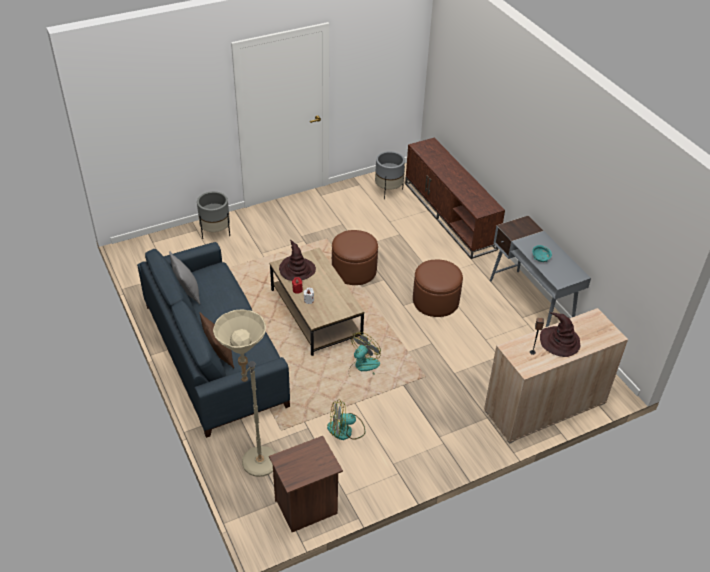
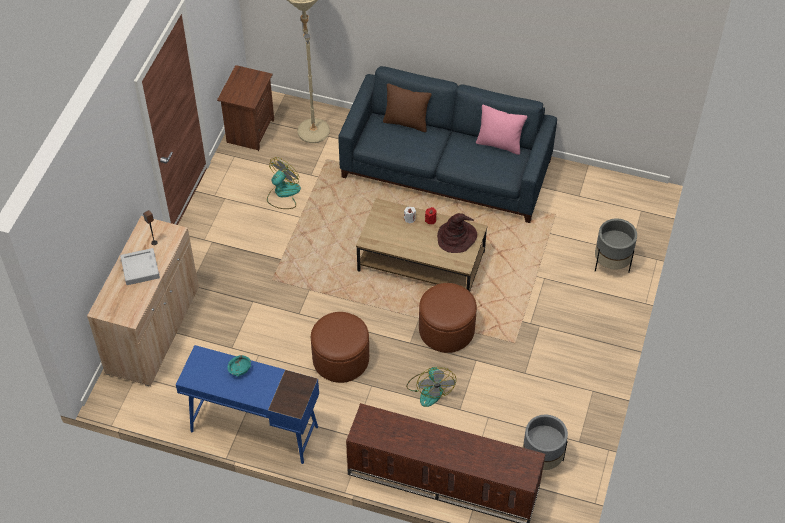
camera: 135 degrees right, 10 degrees up
(187, 292) = (499, 144): grey pillow -> pink pillow
(363, 368) = (326, 247): fan -> fan (429, 389)
(530, 305) = (253, 429): grey desk -> blue desk
(560, 342) = (140, 269): brown hat -> grey tray

